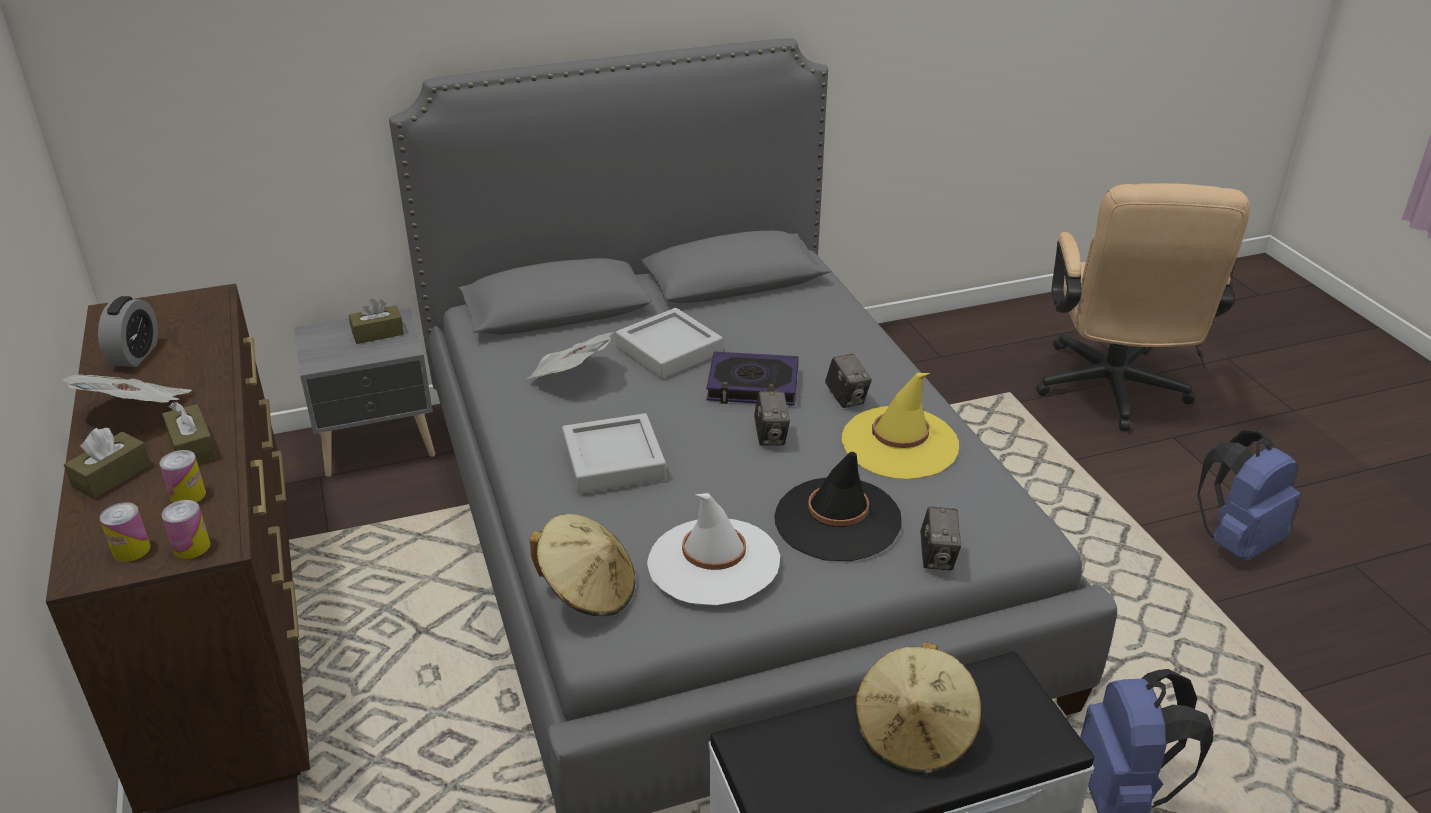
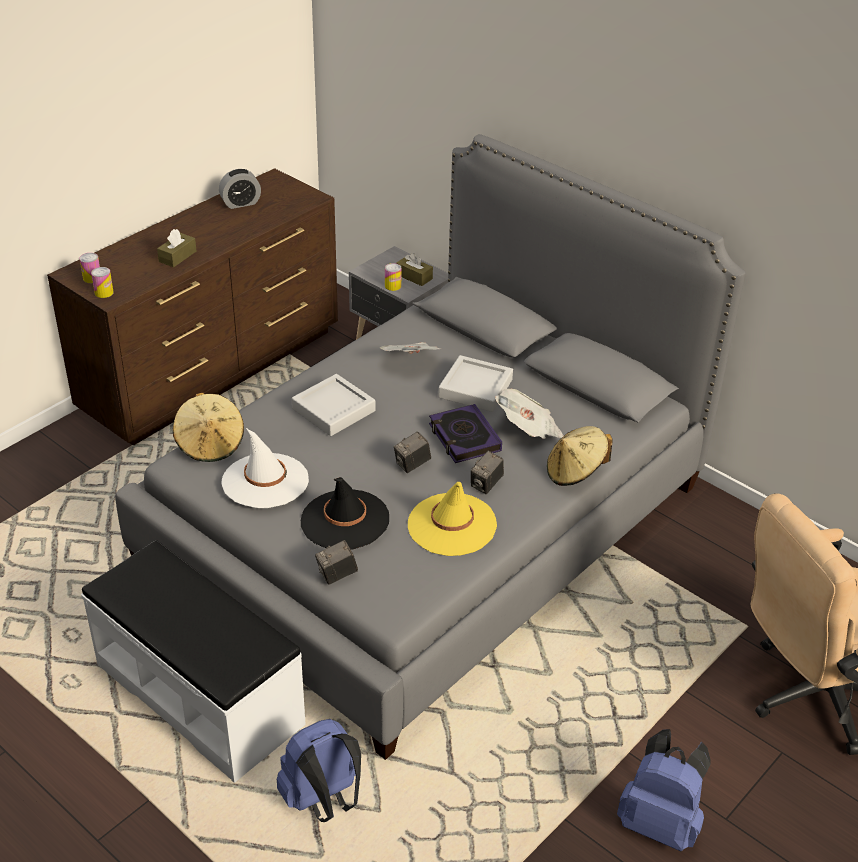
camera: 60 degrees right, 5 degrees up
(112, 476) = (140, 246): brown tissue box -> none
(137, 412) = (194, 228): newspaper -> newspaper (528, 429)
(188, 495) = (140, 273): can -> can (393, 286)
(915, 735) = (197, 619): beige hat -> beige hat (575, 472)

